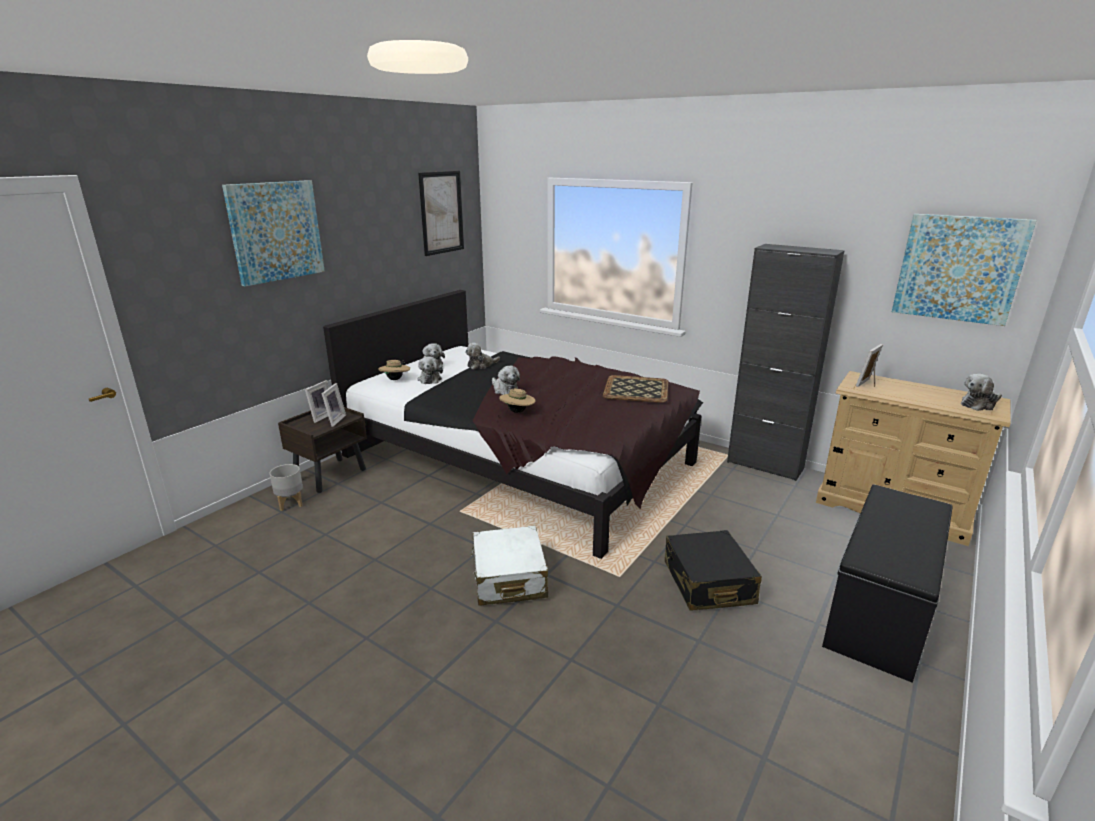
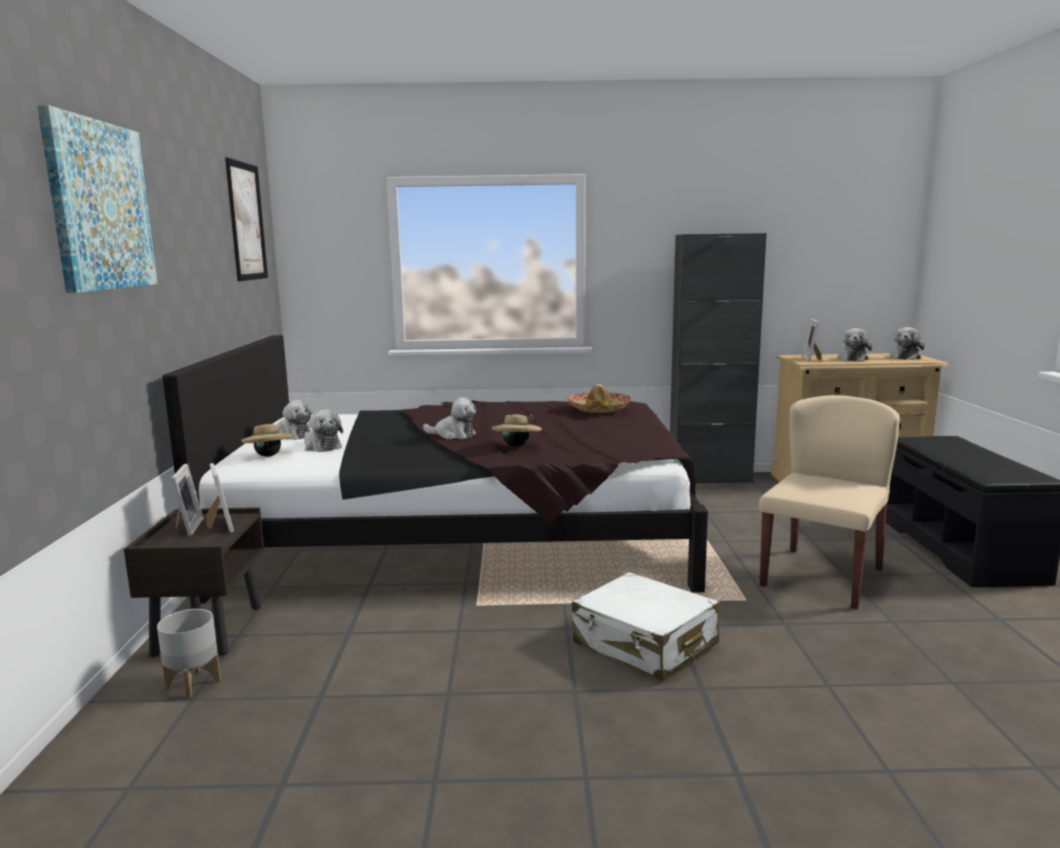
camera: 35 degrees left, 10 degrees down
(481, 365) = (364, 424): plush toy -> plush toy (853, 358)
(637, 390) = (598, 409): tray -> hat
(708, 583) = (821, 576): black suitcase -> beige chair
(959, 268) = (853, 240): picture -> none

